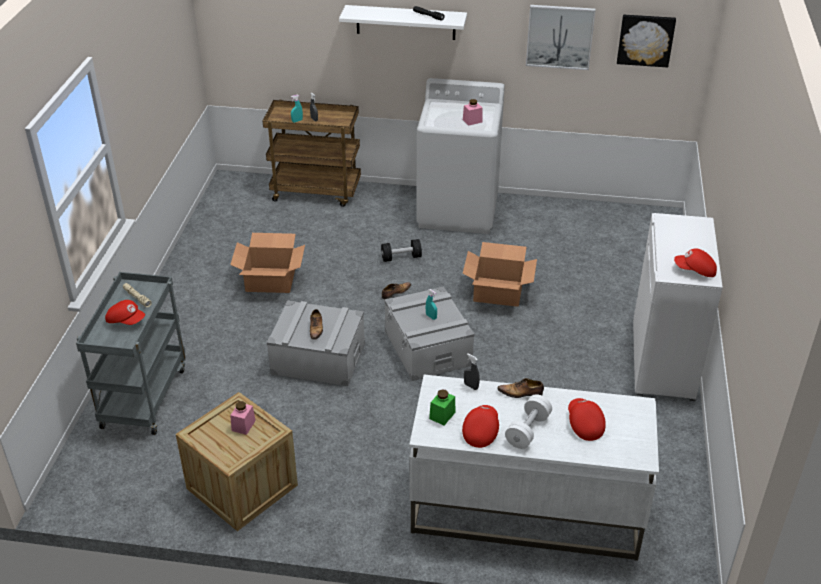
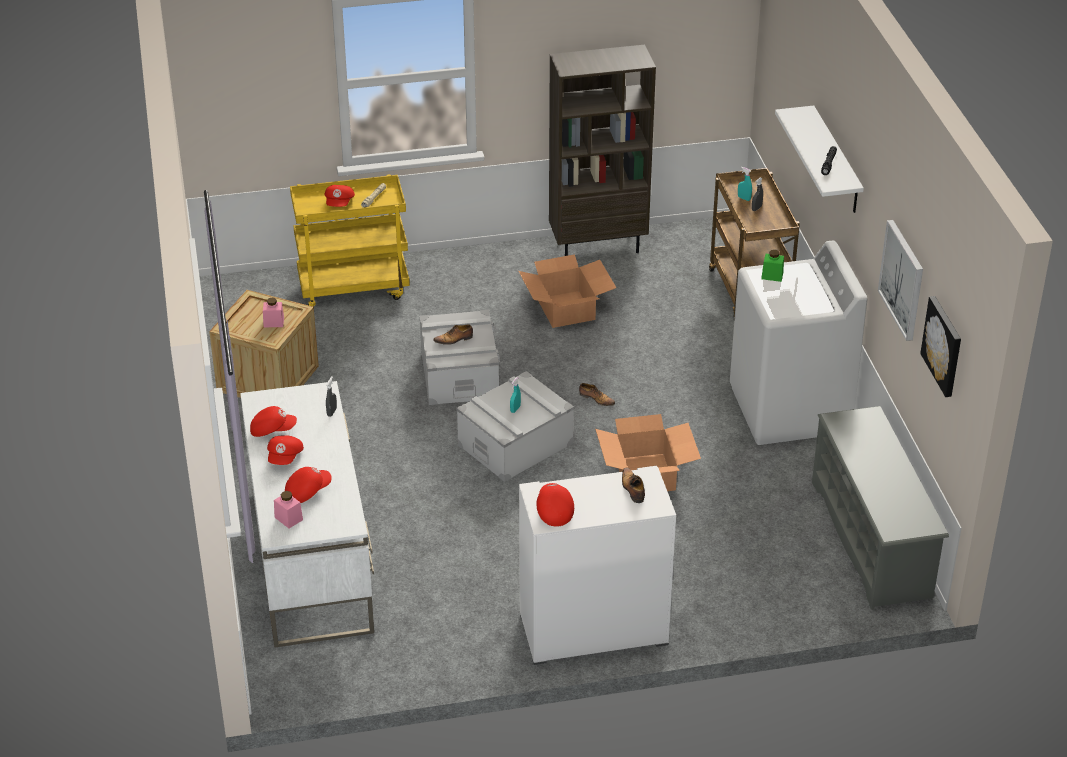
camera: 70 degrees right, 0 degrees up
(144, 396) = (354, 288): grey cart -> yellow cart
(200, 243) = (598, 246): none -> brown bookcase
(401, 257) = (663, 388): black dumbbell -> none
(442, 415) = (284, 403): green jar -> green jar (772, 275)
(472, 121) = (783, 301): pink jar -> pink jar (288, 518)
(521, 393) = (335, 445): shoe -> shoe (632, 489)
(528, 430) = (285, 458): white dumbbell -> red cap
(608, 215) = (871, 539): none -> grey shoe rack

